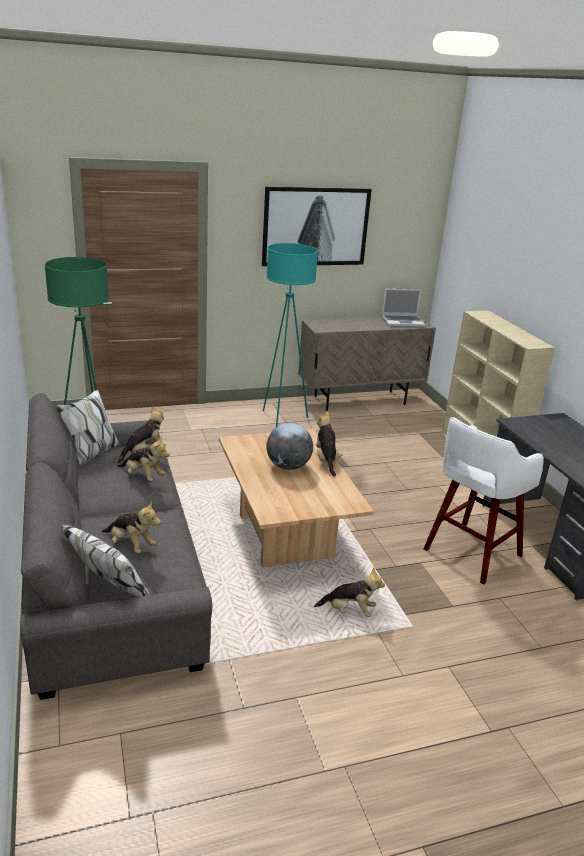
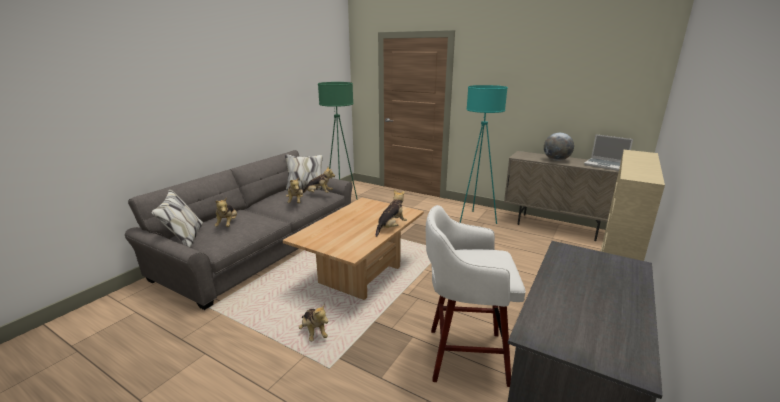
camera: 50 degrees right, 5 degrees down
(288, 466) = (362, 222): globe -> globe (556, 160)
(315, 226) = (533, 77): picture -> none

